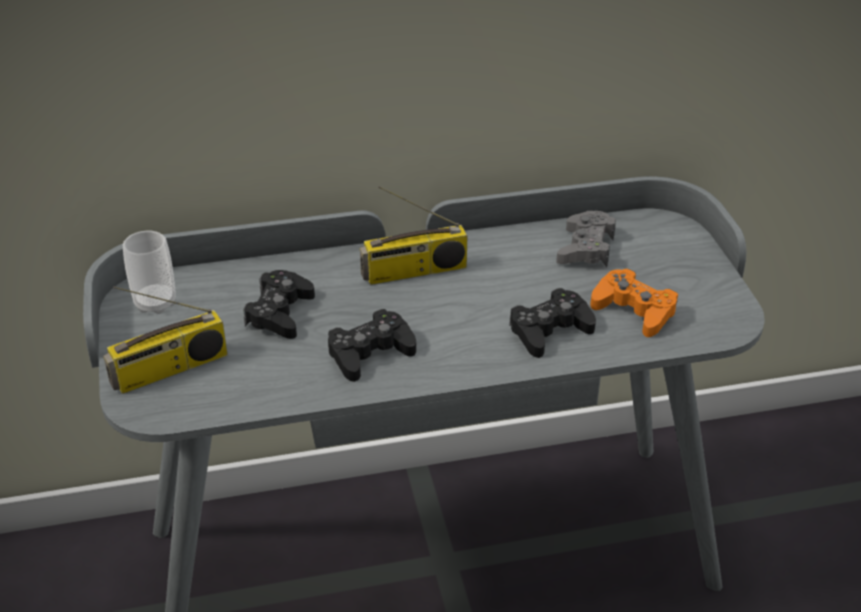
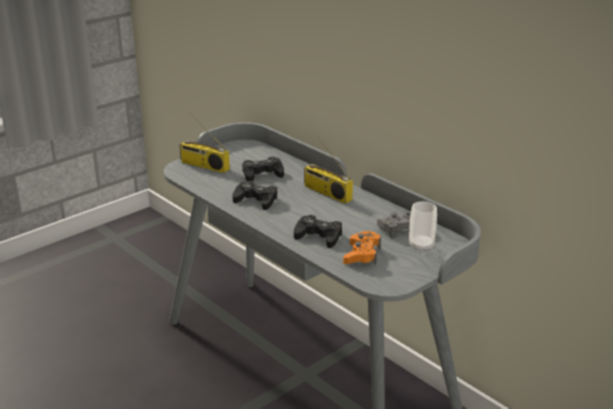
camera: 60 degrees right, 10 degrees down
(155, 303) = (241, 150): cup -> cup (421, 246)

